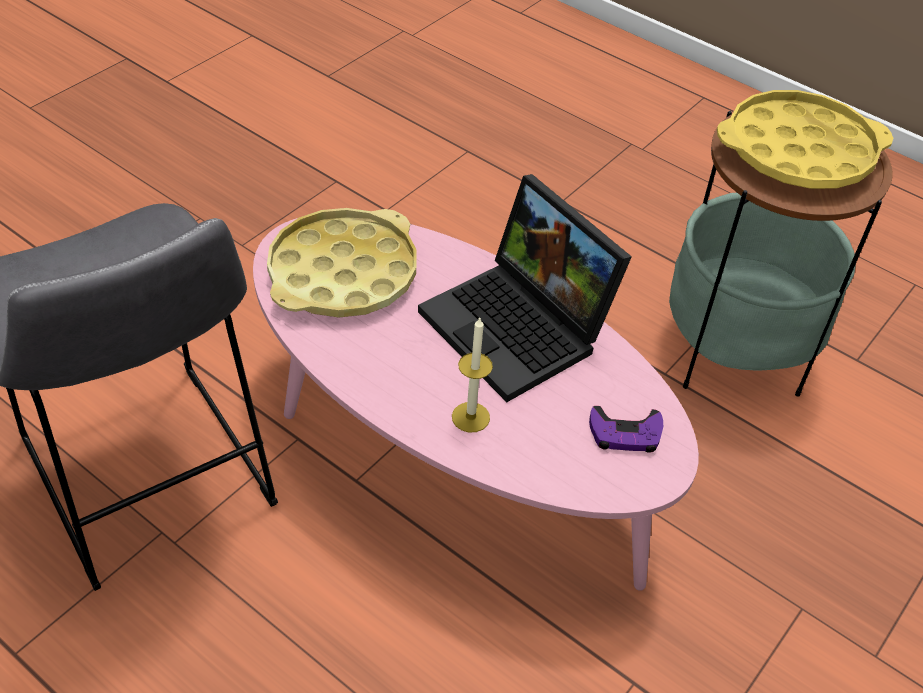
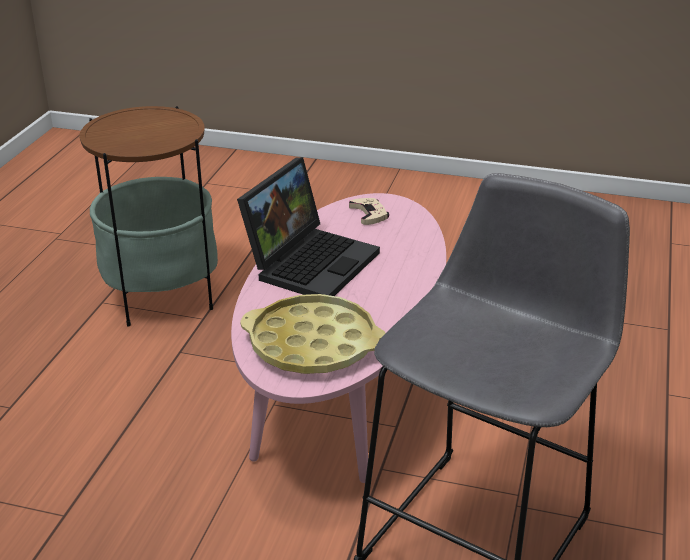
camera: 110 degrees left, 15 degrees down
(470, 417) = (402, 261): candle -> none
(625, 434) = (369, 214): purple game controller -> beige game controller
(798, 151) = (140, 129): yellow tray -> none

